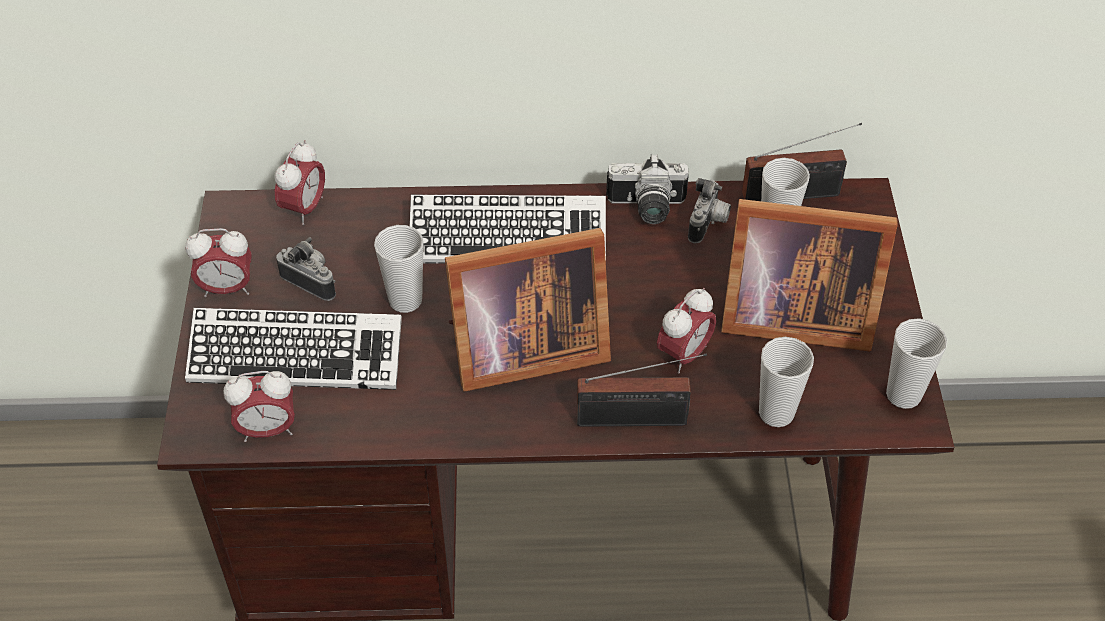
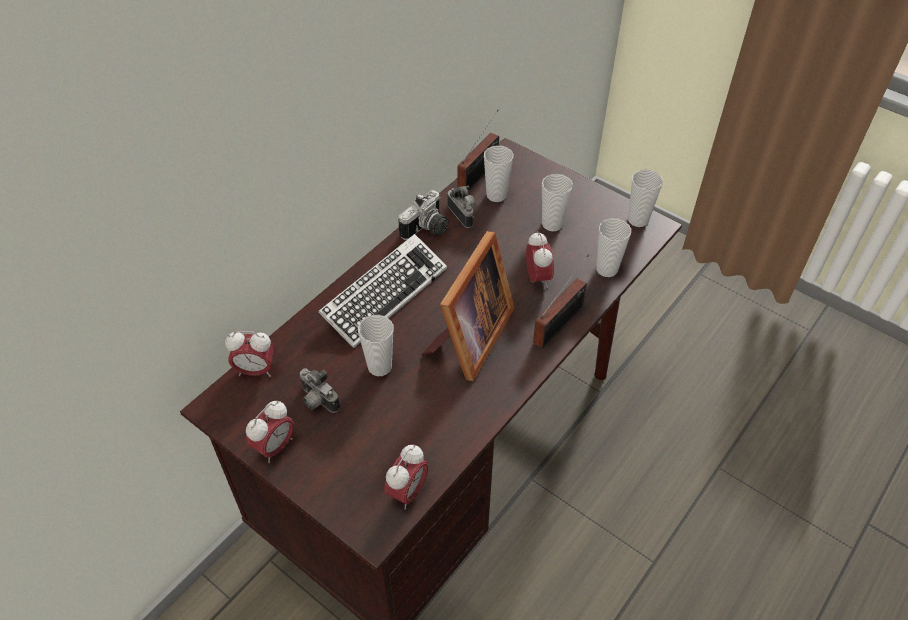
camera: 50 degrees left, 0 degrees up
(296, 357) = (367, 444): keyboard -> none
(304, 209) = (256, 370): alarm clock -> alarm clock turned 120 degrees clockwise
(312, 281) = (317, 401): camera -> camera turned 120 degrees counterclockwise
(790, 314) = (552, 224): picture frame -> cup

